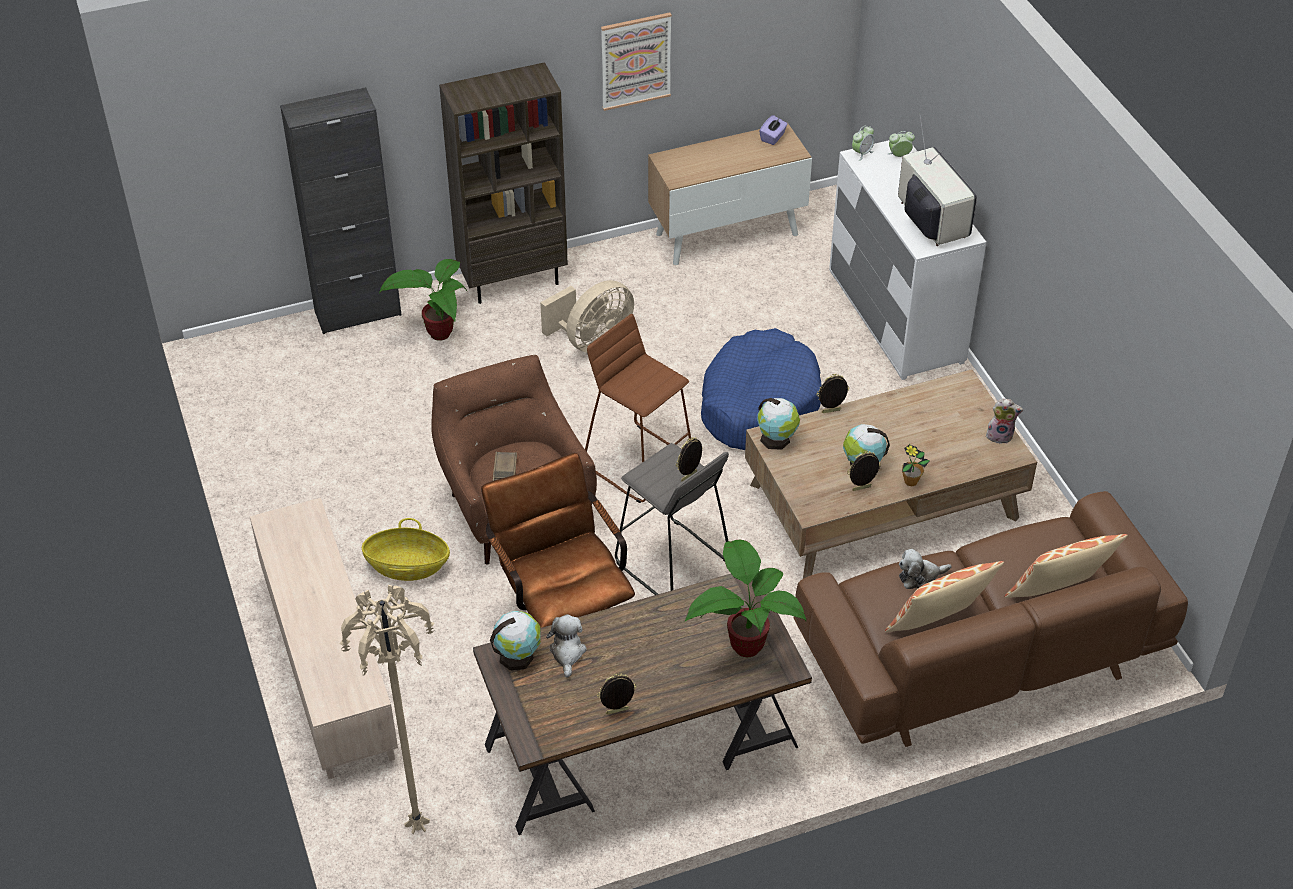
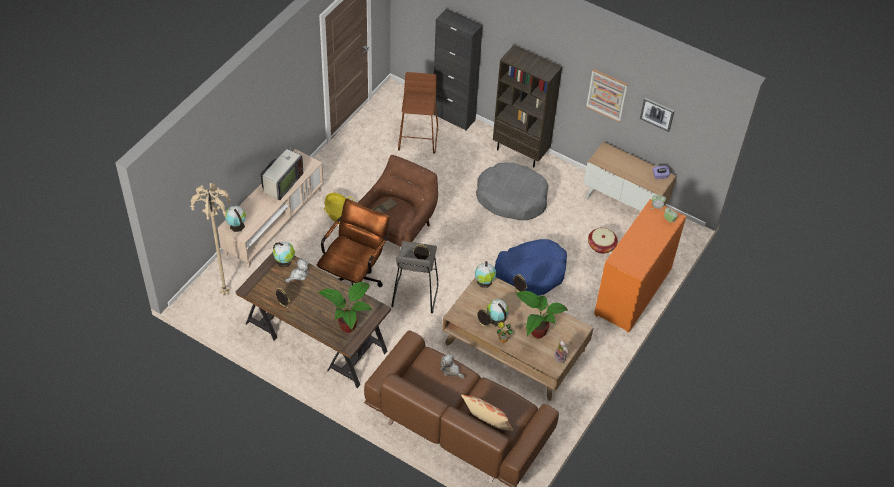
camera: 50 degrees right, 5 degrees up
(338, 694) = (236, 225): none -> globe
(436, 335) = (466, 147): potted plant -> potted plant (535, 332)
(592, 341) = (511, 198): beige fan -> grey dog bed
(639, 462) = (458, 253): brown stool -> brown stool (418, 139)
(732, 32) = (657, 114): none -> picture
(780, 300) = (601, 246): none -> basket
(895, 317) = (633, 292): white dresser -> orange dresser
(929, 222) = (634, 254): television -> television (281, 184)
(938, 625) = (431, 391): pillow -> none

